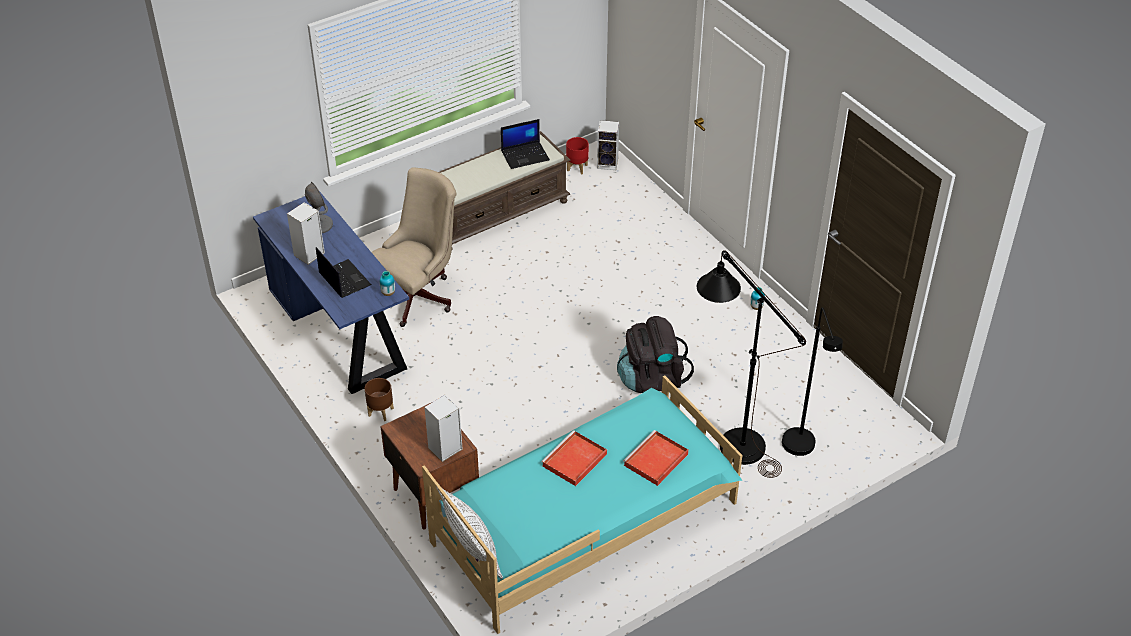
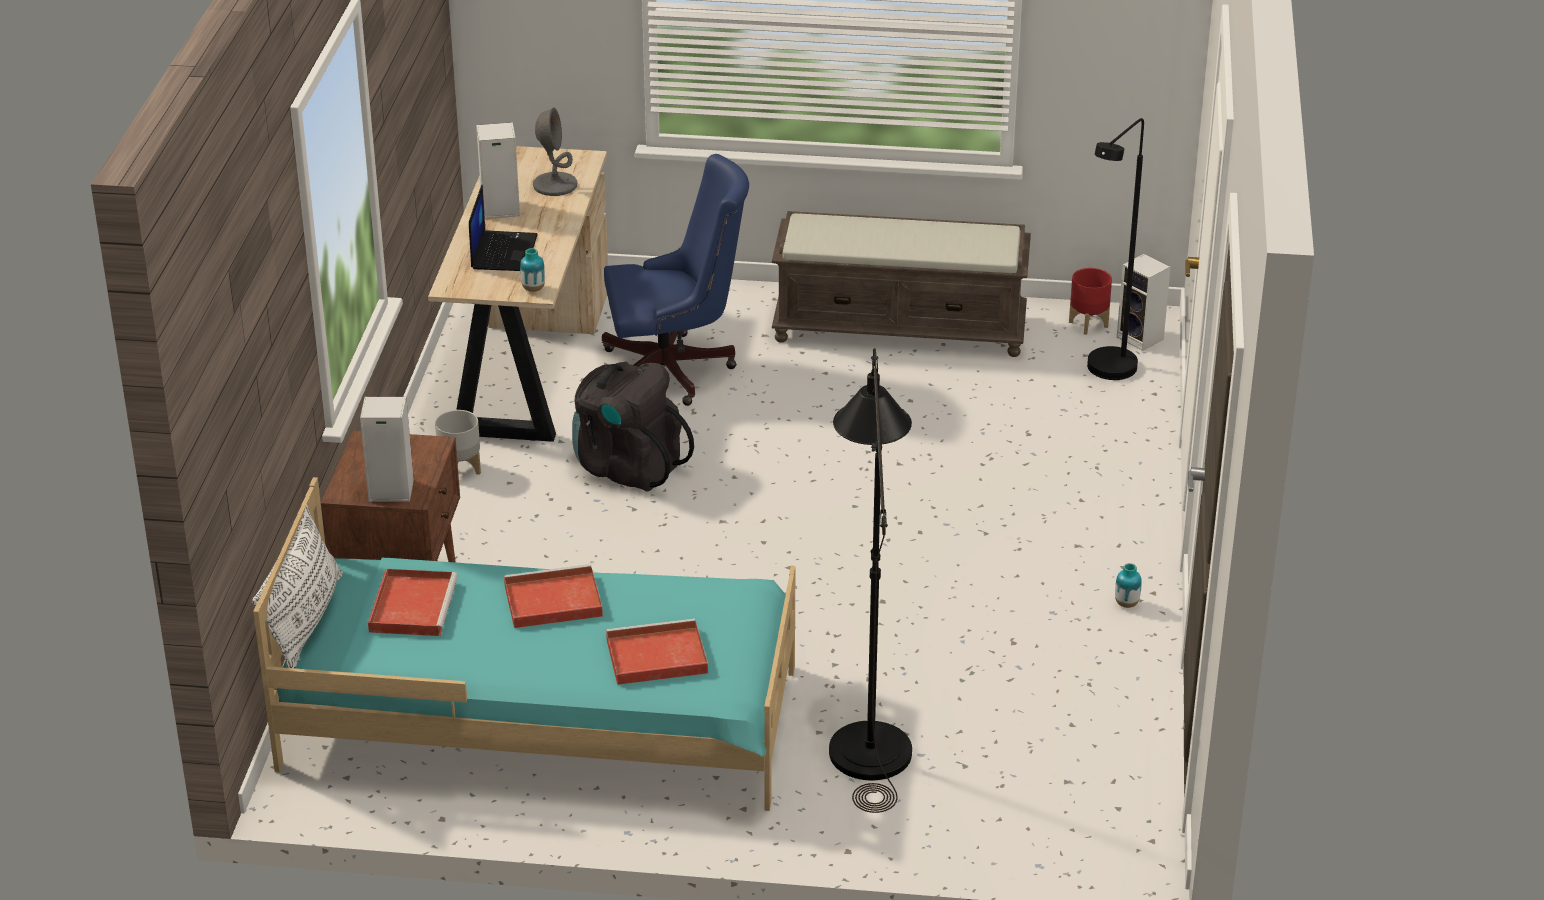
camera: 40 degrees right, 10 degrees down
(339, 330) = (528, 362): blue desk -> beige desk
(380, 412) = (460, 470): brown planter -> grey planter
(418, 295) = (675, 371): beige office chair -> blue office chair
(513, 504) = (412, 605): none -> red tray
(525, 155) = (963, 242): laptop -> none
(651, 379) = (853, 610): black backpack -> black backpack (628, 467)
(801, 450) = (951, 803): black floor lamp -> black floor lamp (1107, 374)

